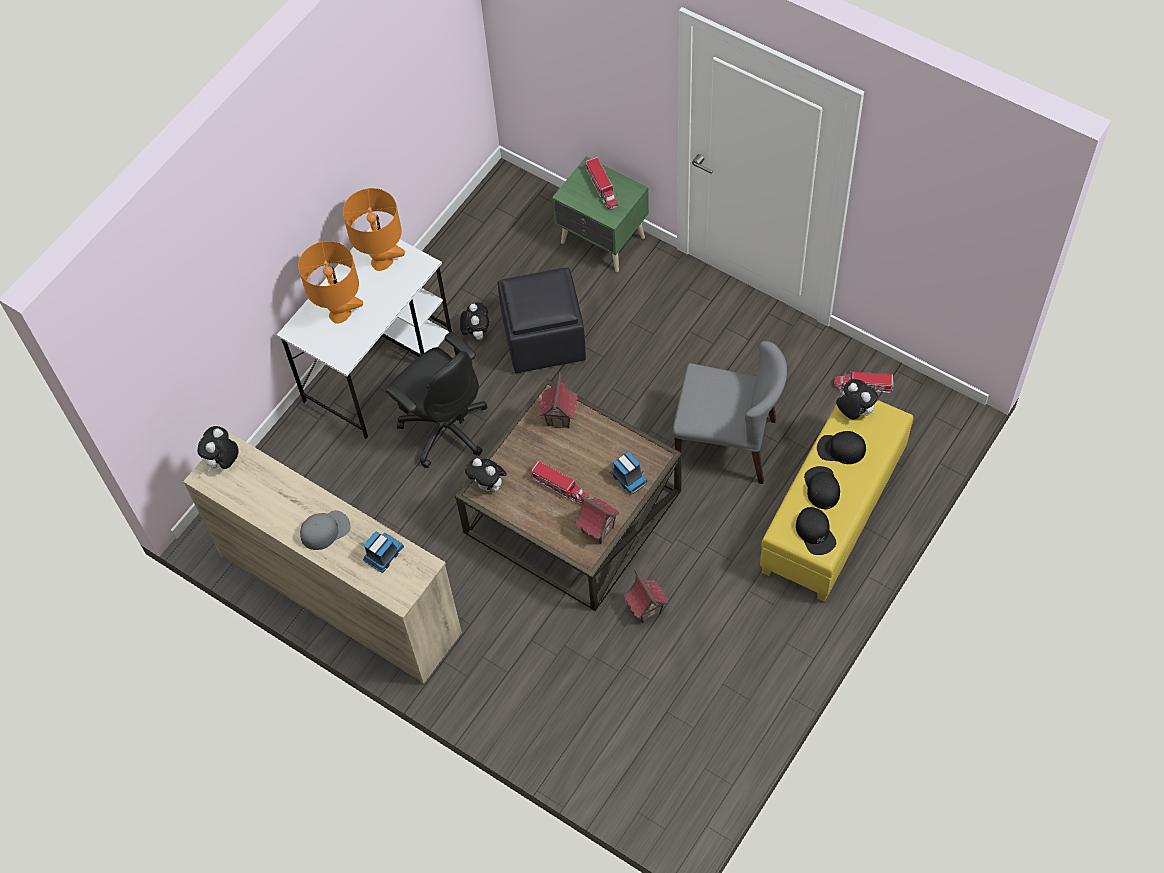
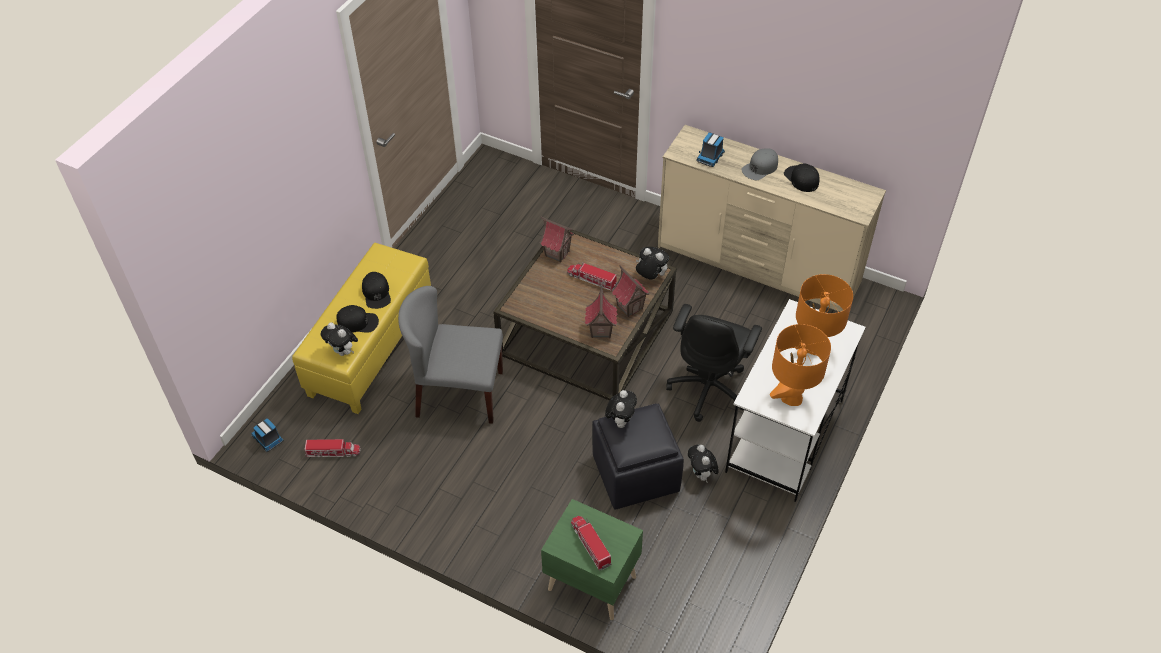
camera: 170 degrees right, 10 degrees down
(223, 462) = (860, 204): plush toy -> plush toy (620, 420)
(444, 427) = (709, 388): black office chair -> black office chair turned 105 degrees counterclockwise
(628, 477) = (536, 290): toy truck -> toy truck (268, 439)
(645, 610) = (520, 271): toy house -> toy house (630, 307)
(815, 533) = (384, 262): black cap -> black cap (801, 178)

